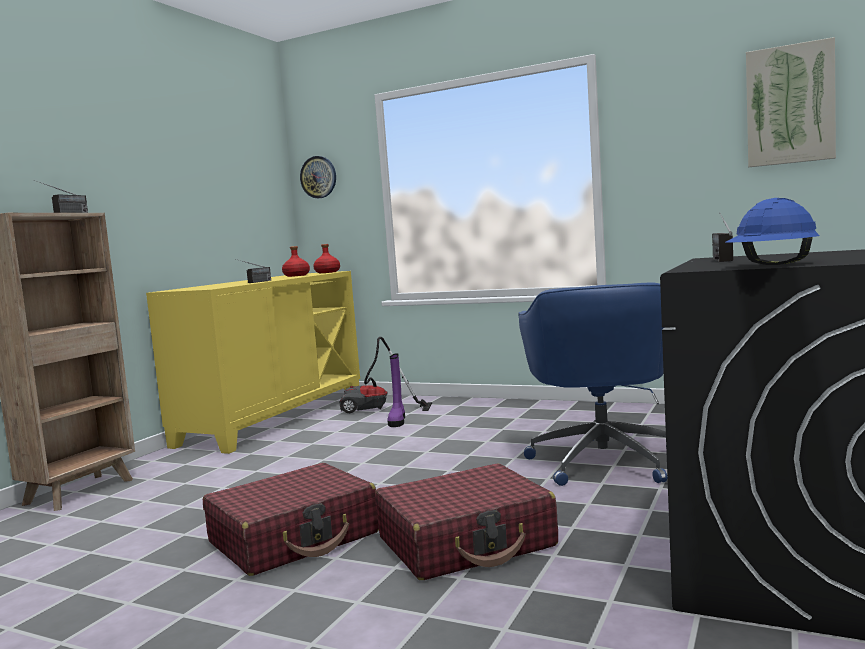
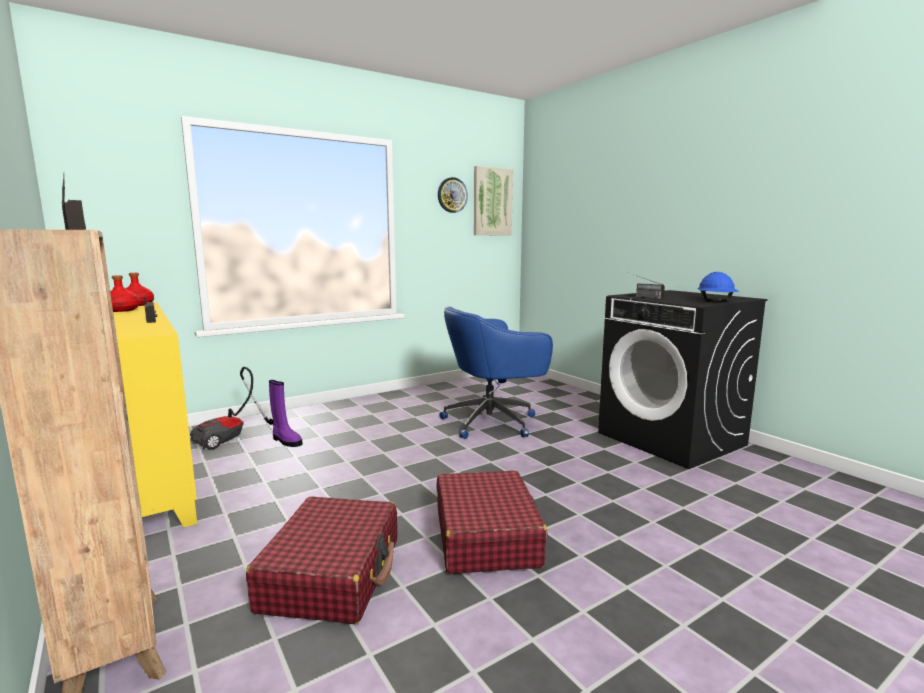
camera: 60 degrees left, 5 degrees up
(318, 177) = (94, 192): wall clock -> wall clock (452, 195)
(467, 542) = (566, 486): red suitcase -> red suitcase (332, 574)
(602, 460) = (492, 422): blue office chair -> blue office chair turned 120 degrees clockwise

